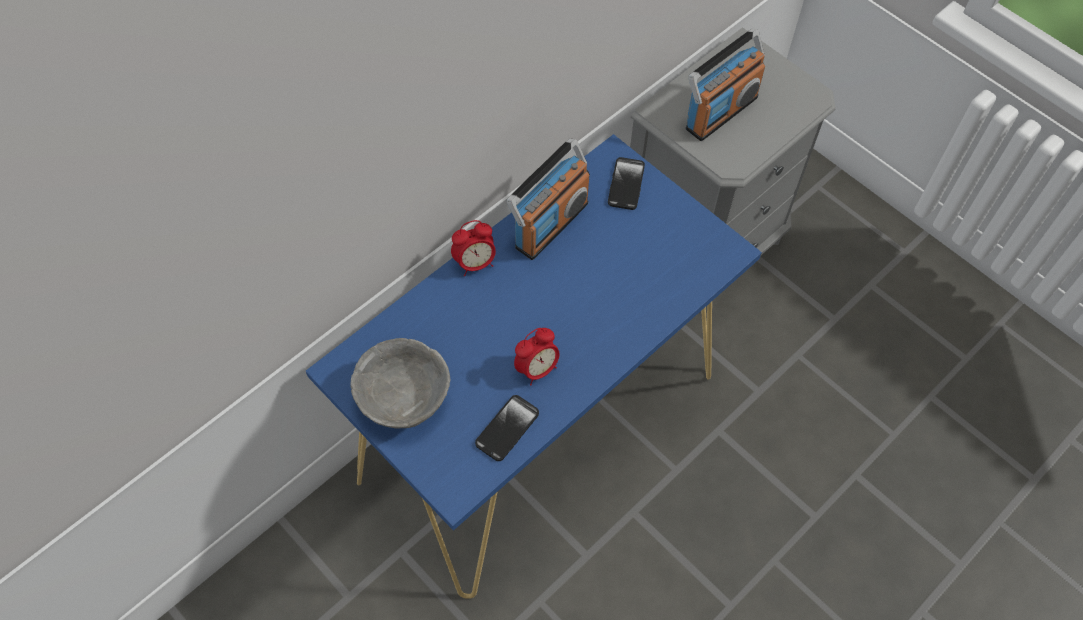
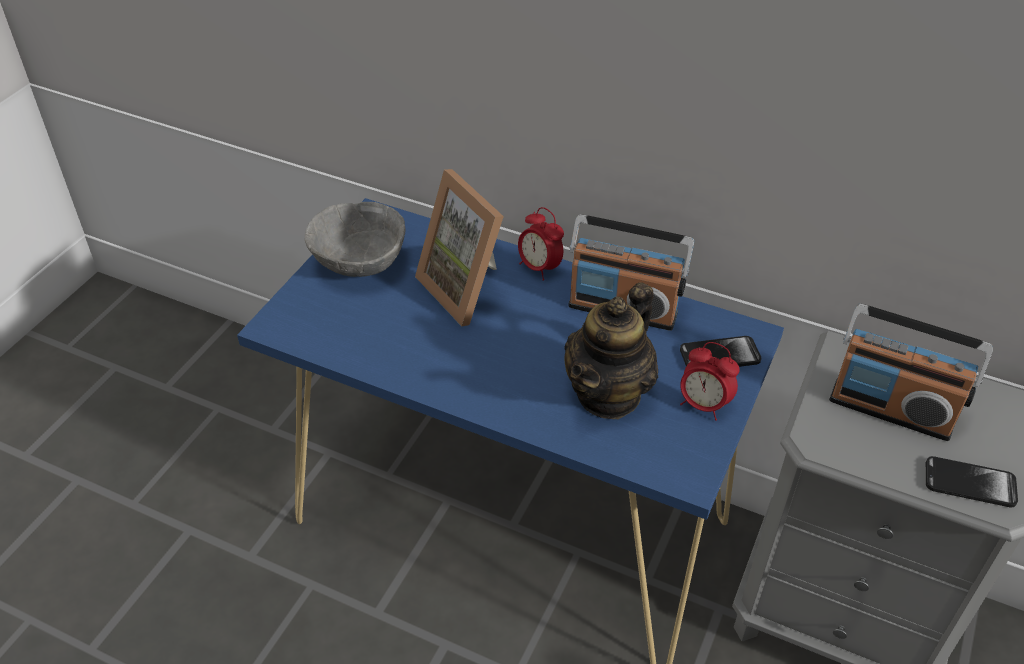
camera: 70 degrees right, 15 degrees down
(476, 324) = (468, 288): none -> picture frame
(507, 428) = (357, 343): phone -> phone (969, 483)
(537, 369) = (436, 346): alarm clock -> alarm clock (703, 405)
(636, 269) = (609, 394): none -> teapot

